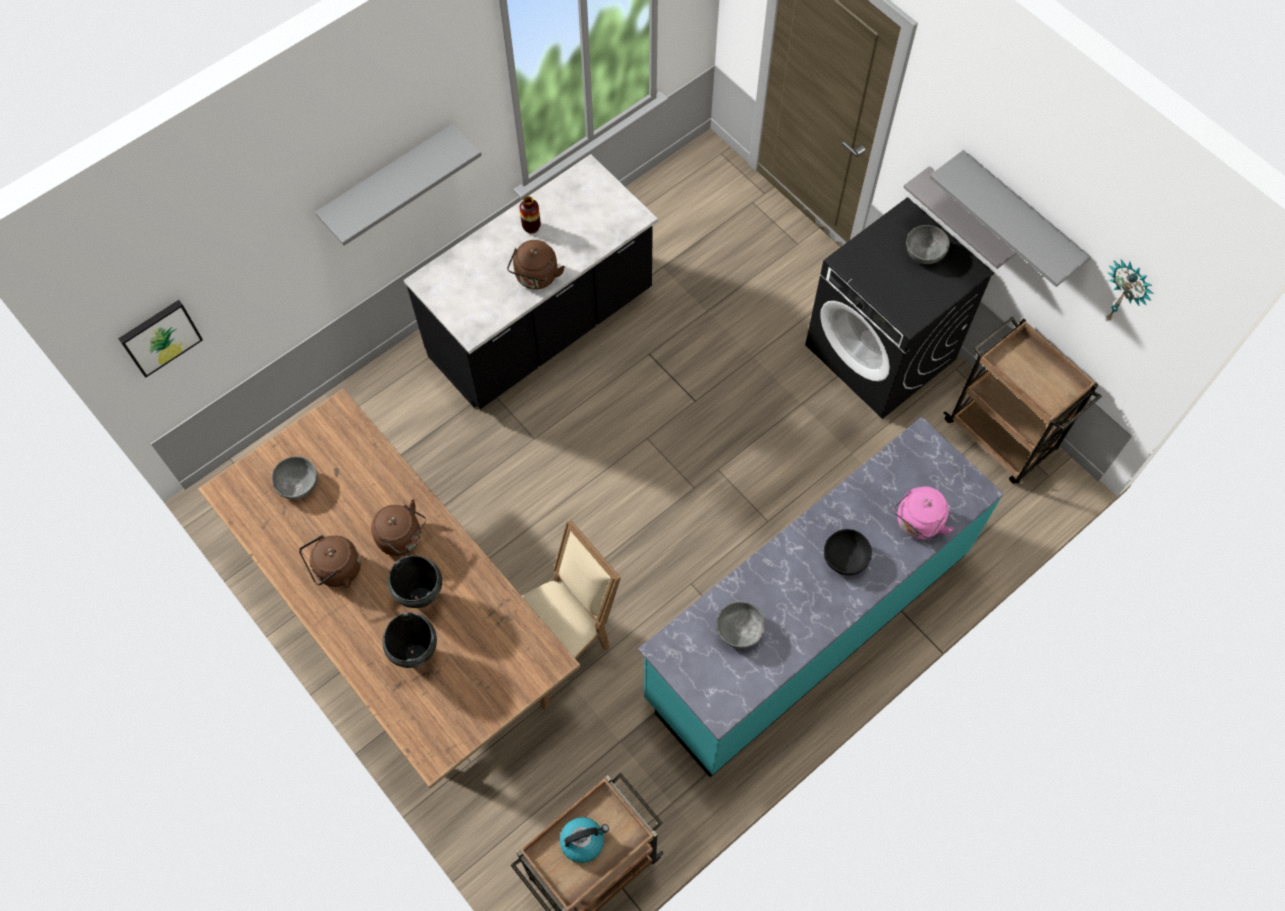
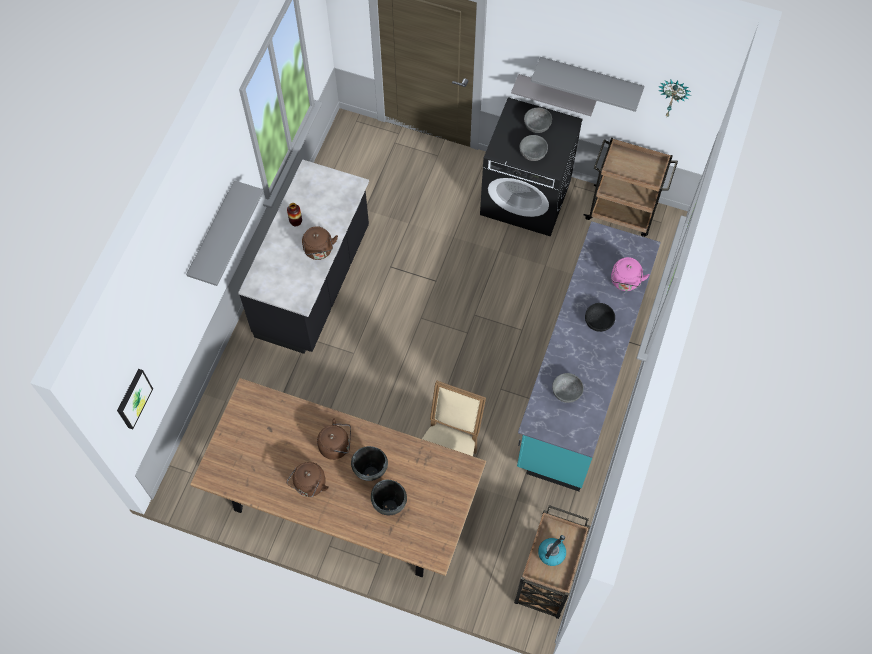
camera: 30 degrees left, 0 degrees up
(298, 484) = (251, 448): grey bowl -> grey bowl (533, 152)

